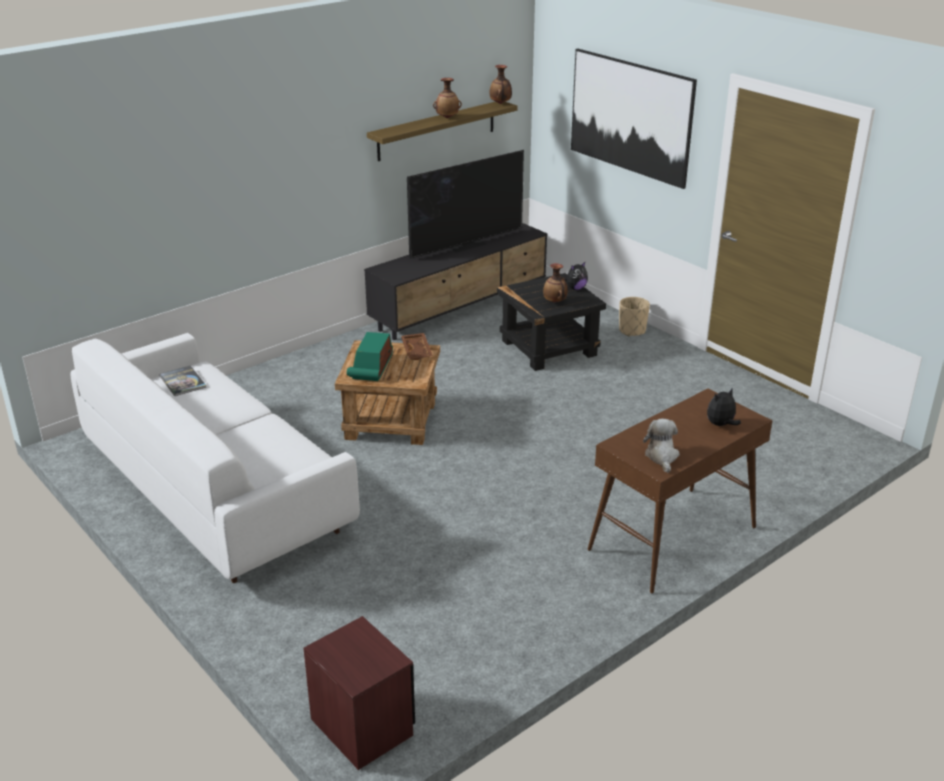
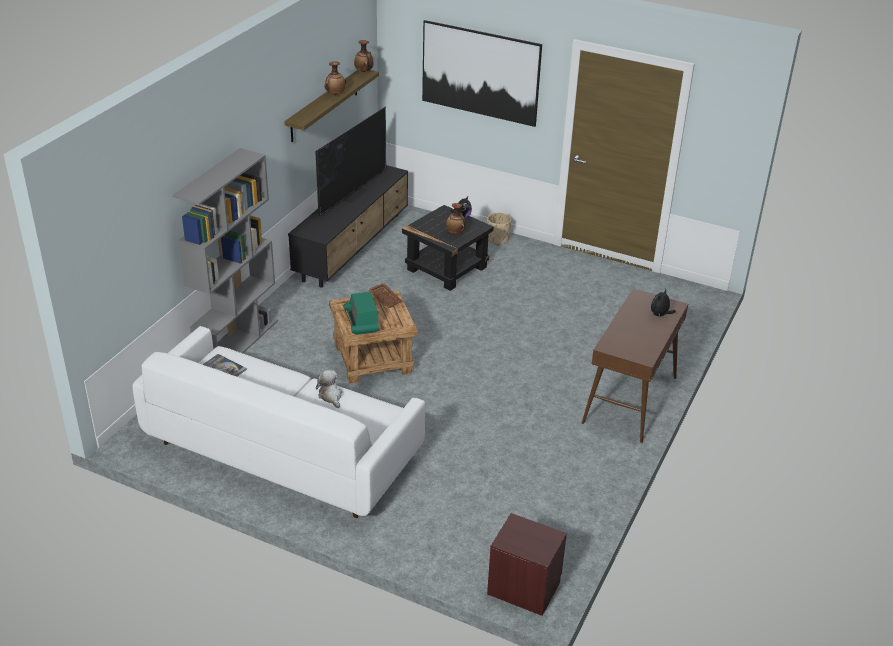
camera: 25 degrees left, 5 degrees up
(262, 374) = (237, 342): none -> grey bookcase
(662, 456) = (640, 348): plush toy -> plush toy (330, 396)

